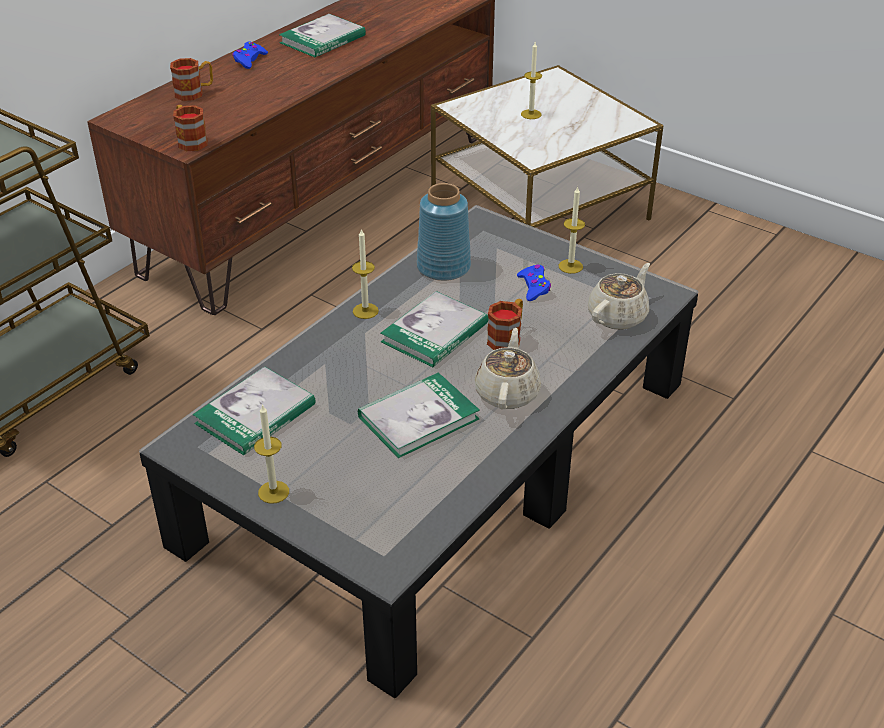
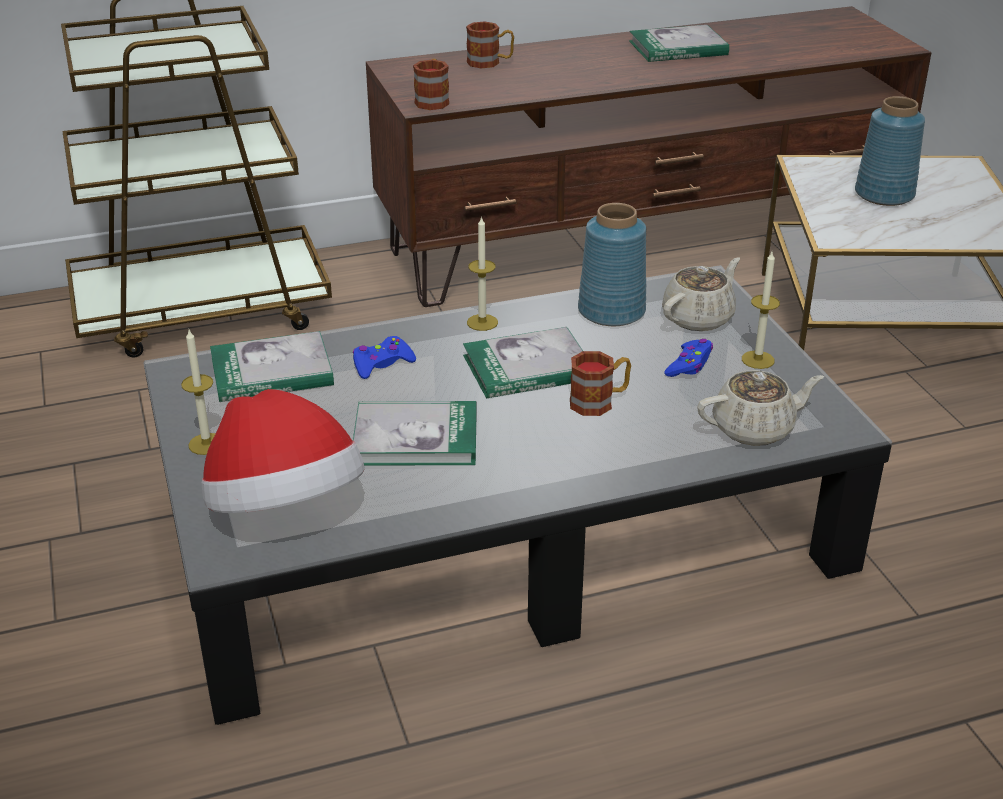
camera: 35 degrees right, 5 degrees down
(249, 60) = (579, 48): blue game controller -> blue game controller (382, 364)
(390, 512) = (285, 509): none -> hat
(507, 393) = (535, 453): beige teapot -> beige teapot (699, 318)
(531, 114) = (885, 195): candle -> blue vase

